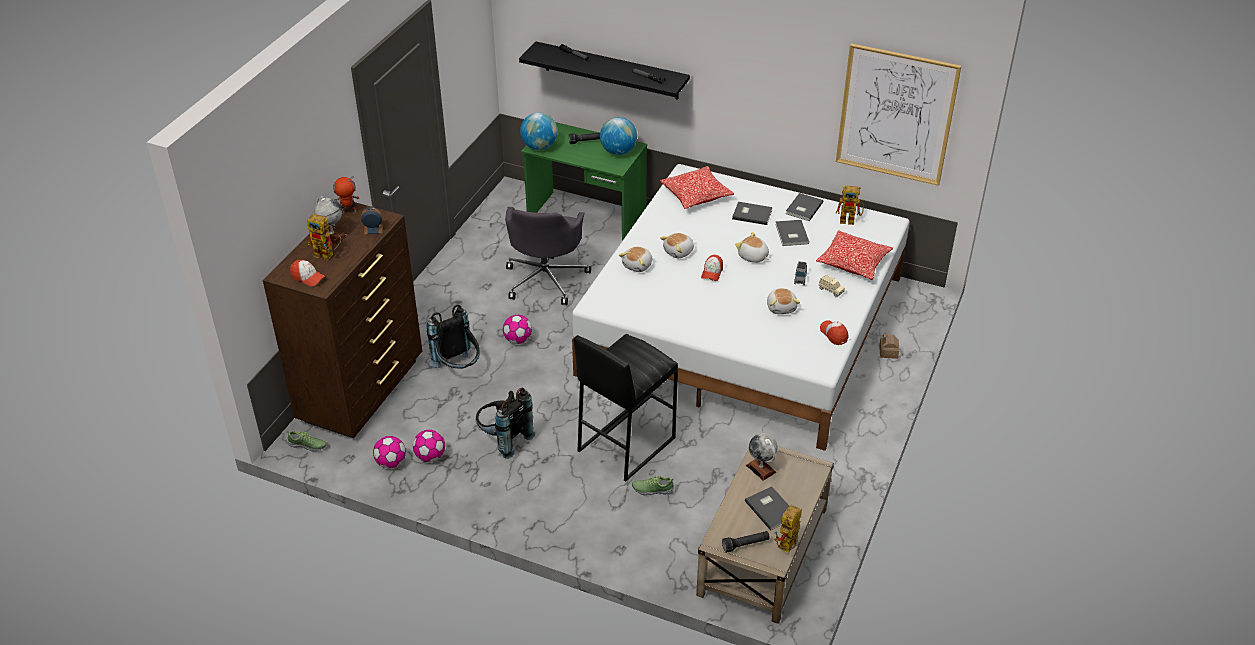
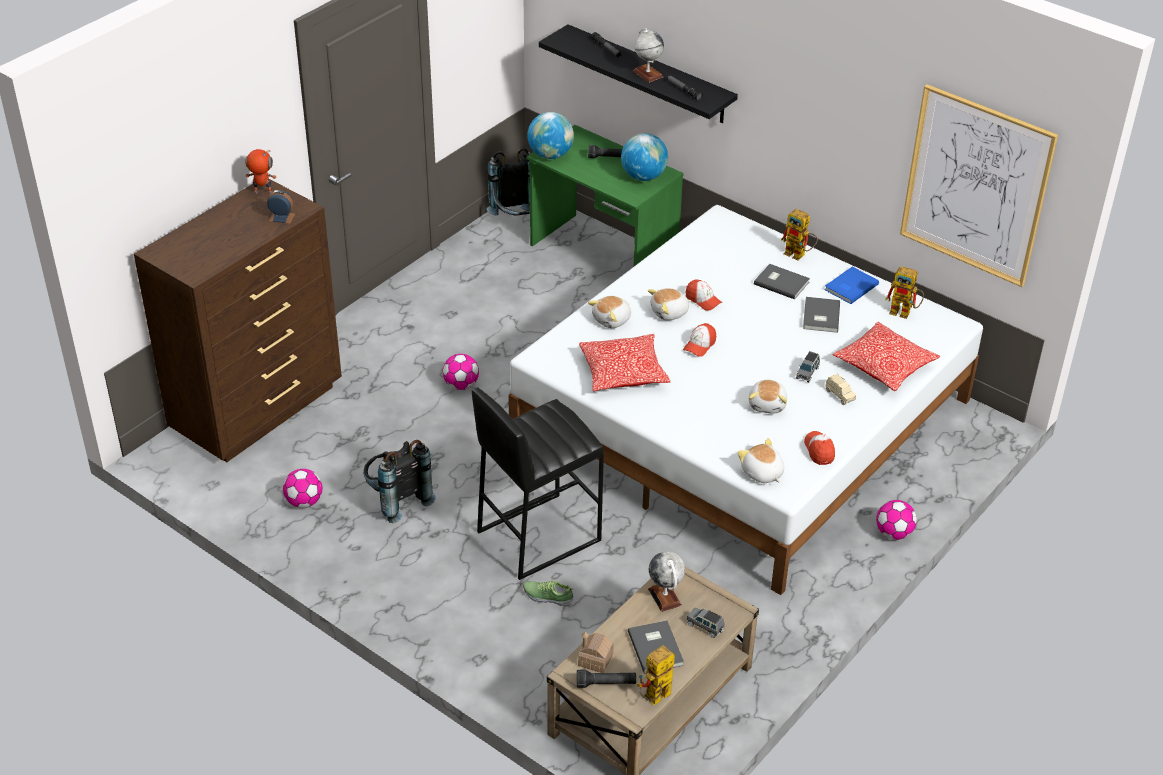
camera: 15 degrees right, 0 degrees up
(308, 277) = (184, 260): cap -> cap (703, 300)
(308, 445) = (172, 460): shoe -> none
(328, 255) = (217, 238): toy robot -> toy robot (799, 255)
(332, 235) = (233, 216): globe -> globe (647, 74)
(391, 463) = (257, 500): football -> football (893, 533)
(458, 368) = (378, 405): black backpack -> black backpack (516, 220)
(546, 279) = (524, 318): grey office chair -> none
(696, 195) = (721, 247): pillow -> pillow (623, 373)
(753, 257) = (759, 335): plush toy -> plush toy (762, 473)
(800, 485) = (705, 627): none -> grey toy car
(803, 208) = (849, 287): grey book -> blue book
(888, 352) = (914, 490): toy house -> toy house (595, 660)

